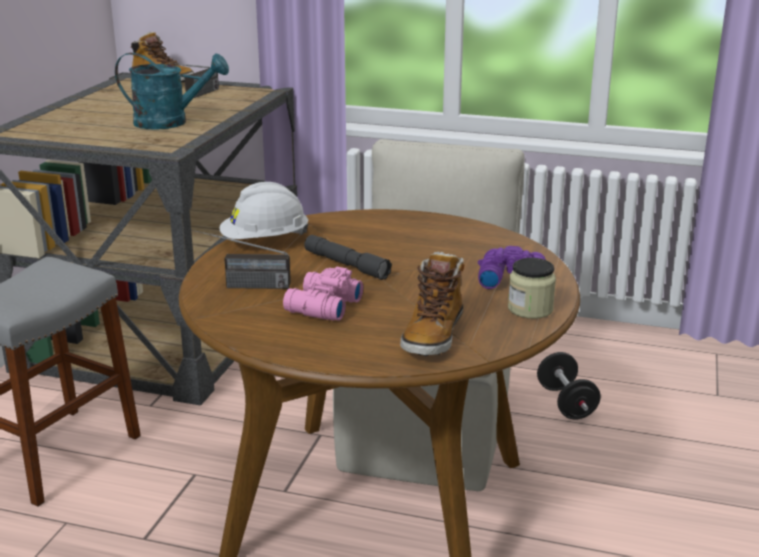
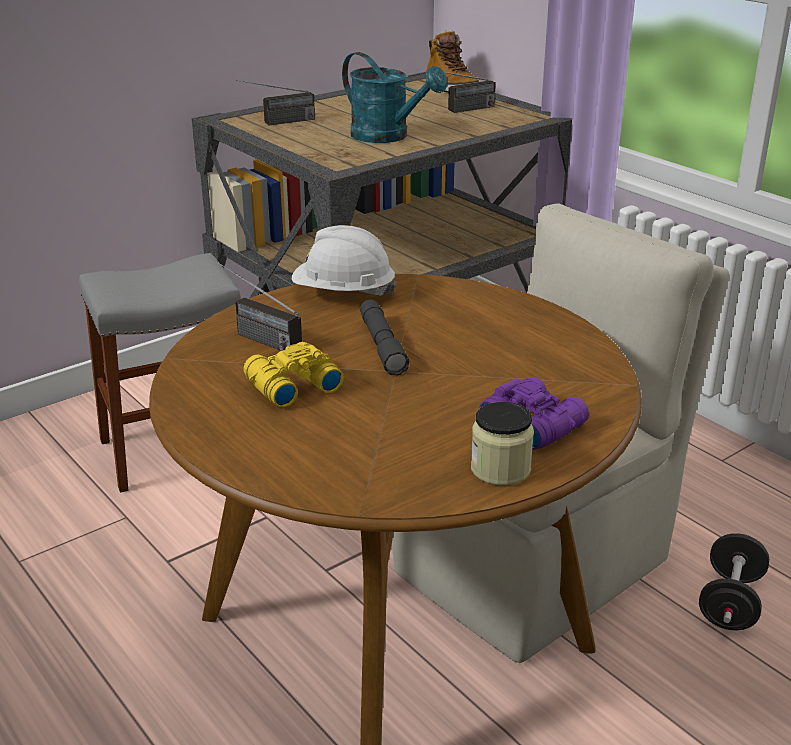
camera: 35 degrees right, 5 degrees up
(54, 129) = (277, 123): none -> radio
(321, 307) = (291, 385): pink binoculars -> yellow binoculars
(433, 336) = (349, 461): boot -> none

